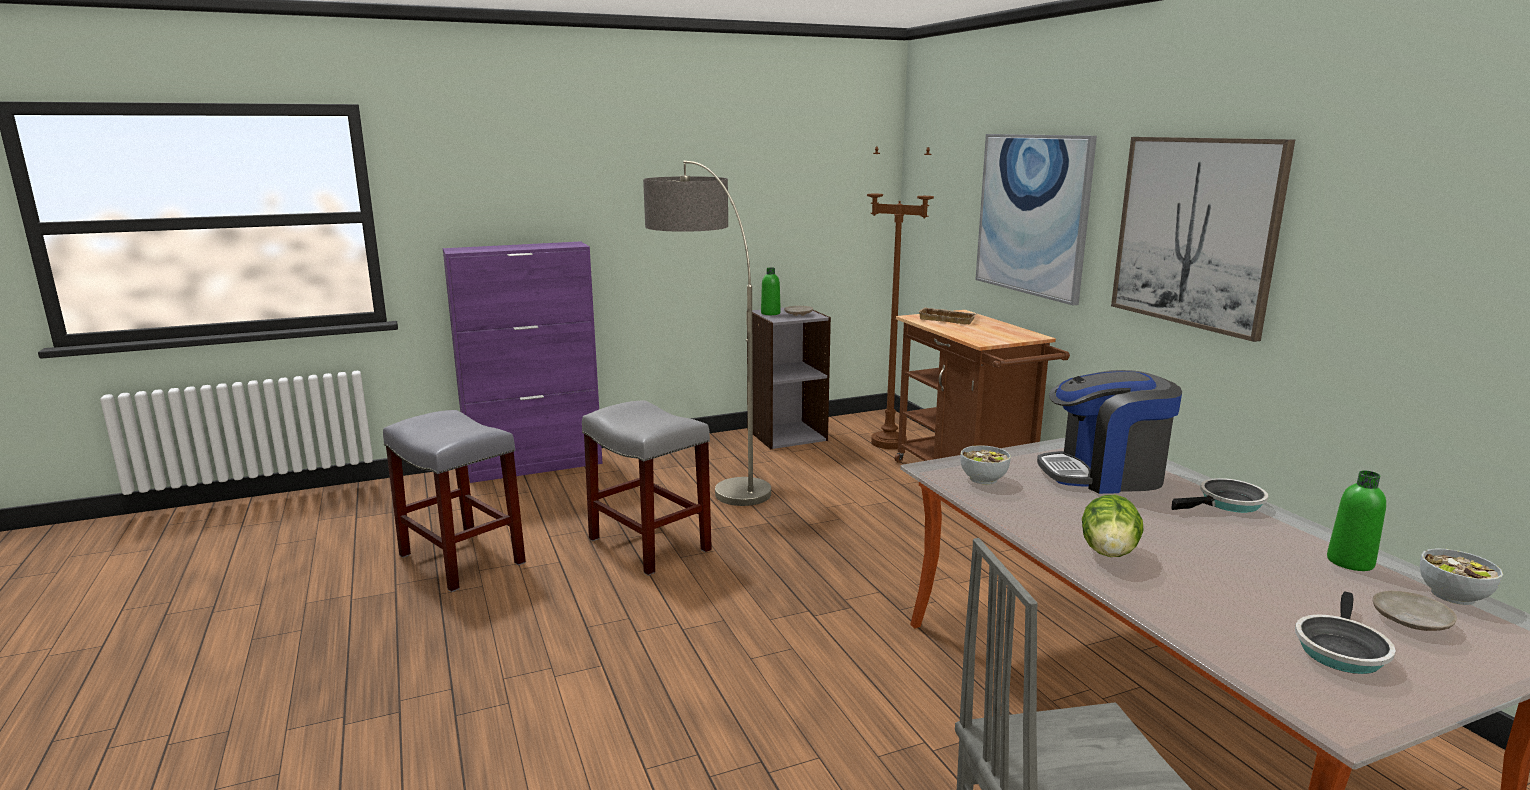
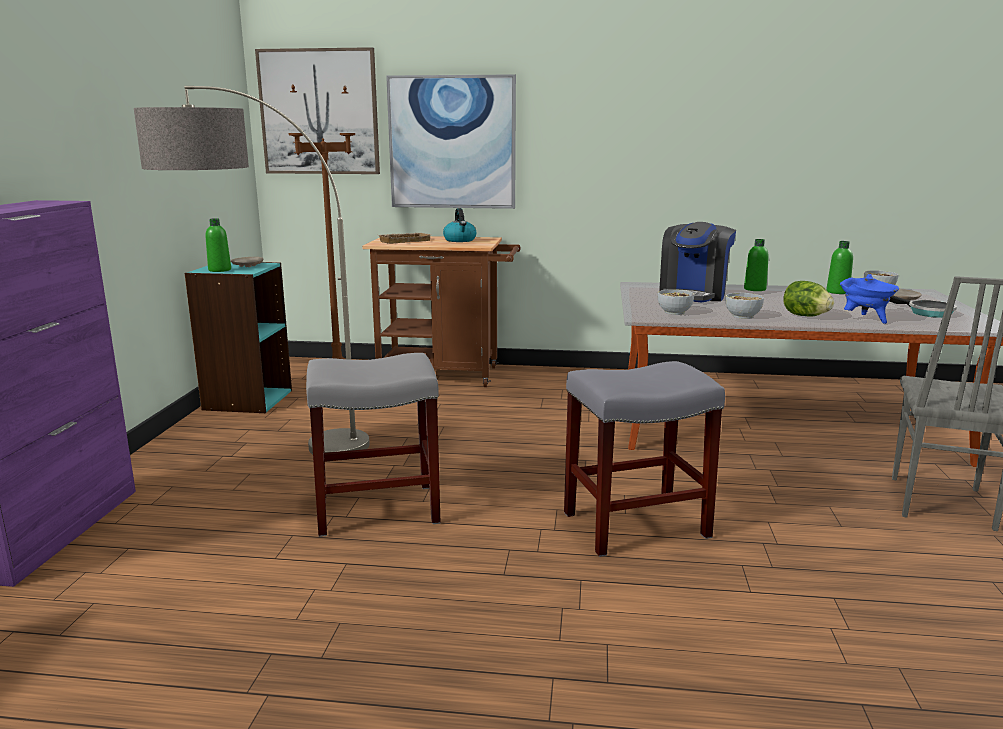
camera: 60 degrees left, 0 degrees up
(463, 559) = (250, 626): grey stool -> grey stool (636, 524)
(786, 435) = (247, 400): grey bookcase -> turquoise bookcase
(997, 331) = (460, 240): none -> kettle
(1032, 515) = (742, 316): none -> bowl
(1169, 597) = (865, 319): none -> blue cooking pot
(1195, 232) = (616, 139): picture -> picture (319, 112)
(1227, 503) = (754, 289): frying pan -> green bottle

